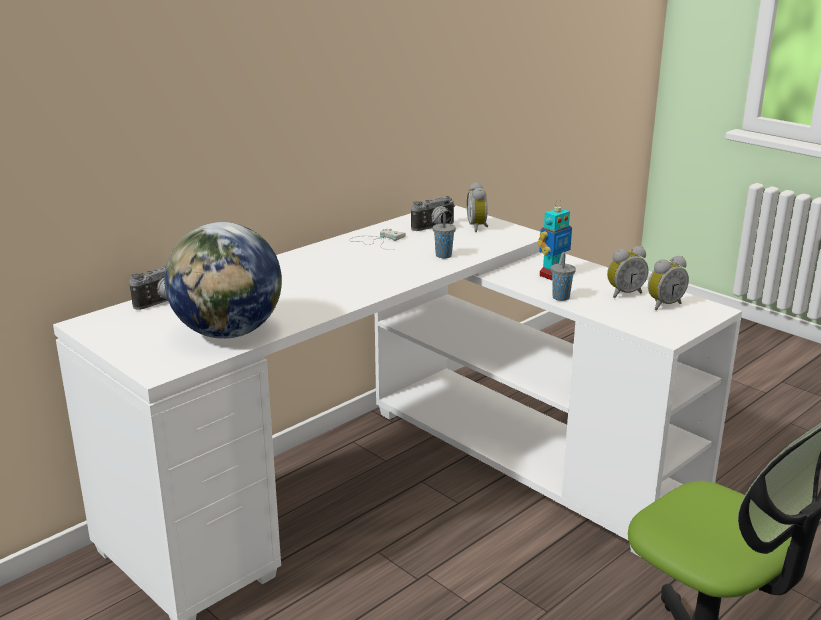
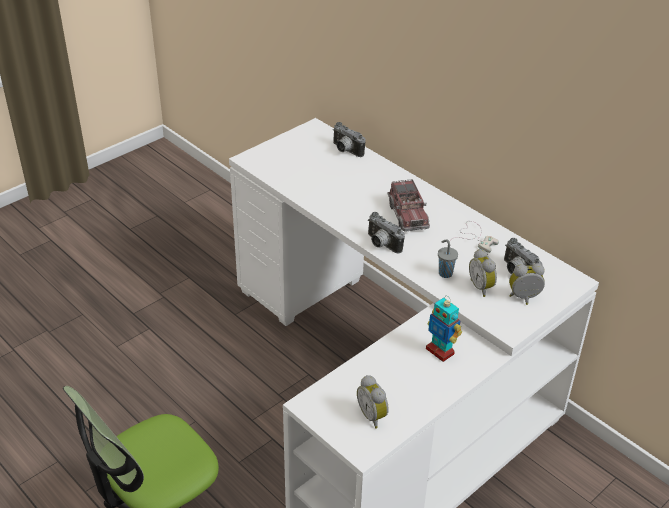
camera: 90 degrees right, 15 degrees up
(228, 333) = (298, 178): globe -> none
(330, 270) = (407, 215): none -> toy truck
(391, 284) = (381, 244): none -> camera
(560, 298) = (386, 349): grey cup -> none
(624, 293) = (398, 392): alarm clock -> alarm clock (482, 287)

